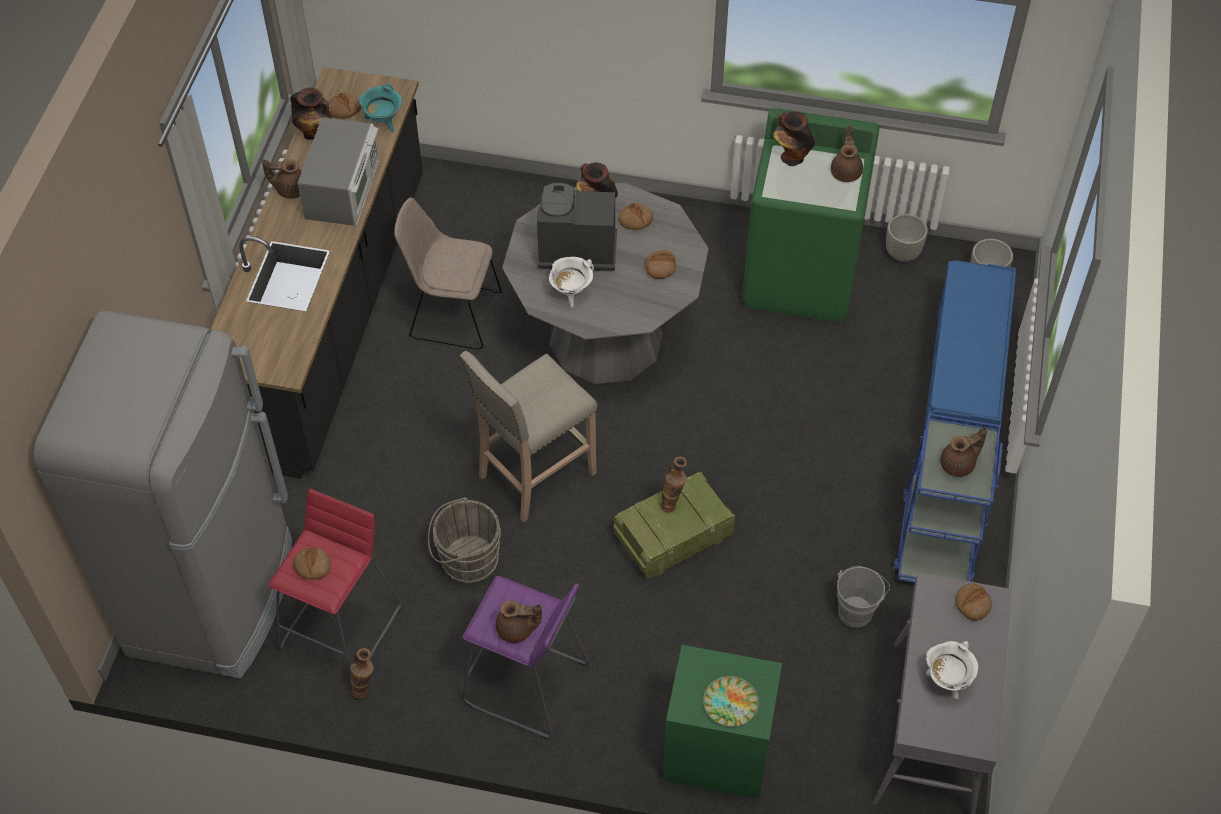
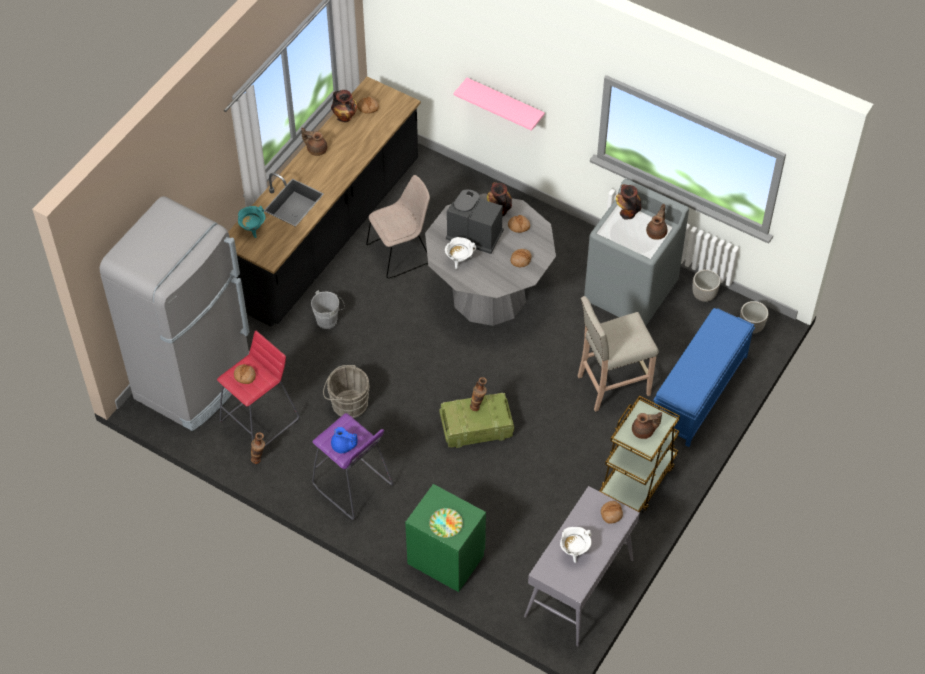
camera: 20 degrees right, 0 degrees up
(344, 189) = (347, 158): microwave -> none
(383, 122) = (388, 122): turquoise cooking pot -> turquoise cooking pot (252, 229)
(452, 314) = (401, 252): beige chair -> beige chair turned 120 degrees clockwise
(517, 630) = (343, 446): brown teapot -> blue teapot
(534, 475) = (409, 366): beige stool -> beige stool (611, 385)
(551, 49) = (505, 103): none -> pink shelf
(801, 276) = (631, 291): green washing machine -> grey washing machine
(857, 609) = (568, 504): grey bucket -> grey bucket (329, 319)
(936, 539) = (637, 479): blue cart -> brown cart

